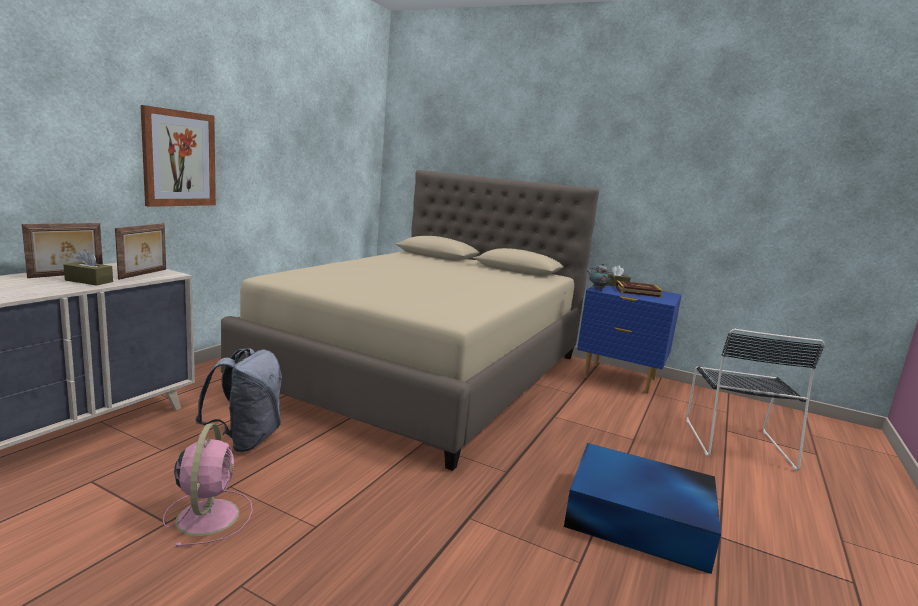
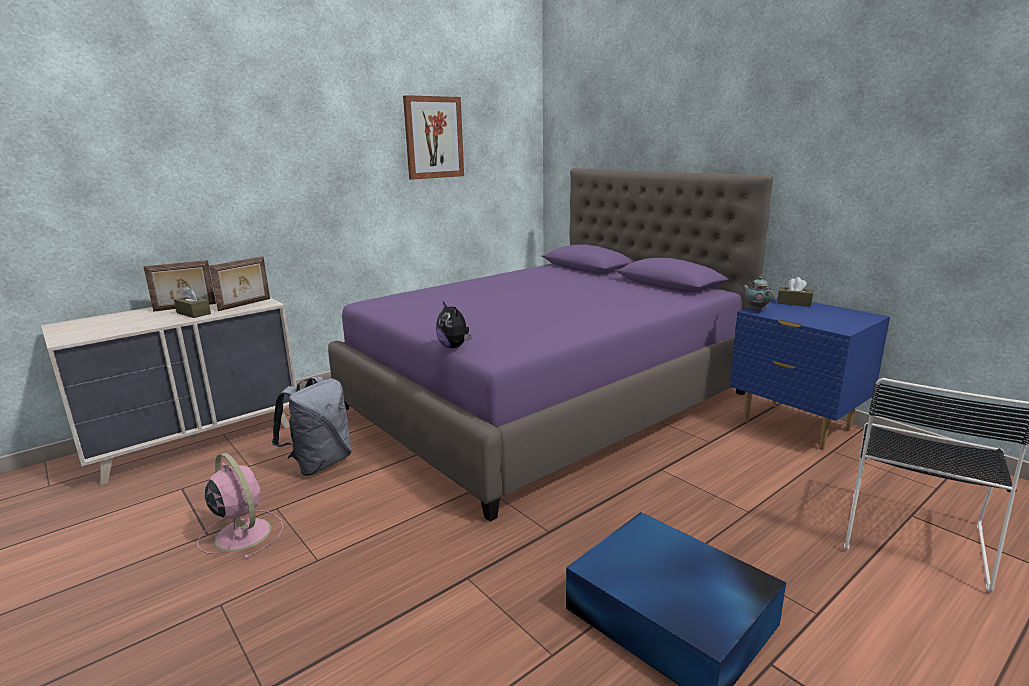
camera: 25 degrees right, 5 degrees up
(179, 158) = (294, 190): picture -> picture (433, 137)
(208, 515) = (242, 533): pink fan -> pink fan turned 60 degrees counterclockwise
(407, 313) = (454, 347): none -> plush toy
(425, 370) = (546, 401): beige bed -> purple bed
(638, 292) = (816, 313): book -> none

